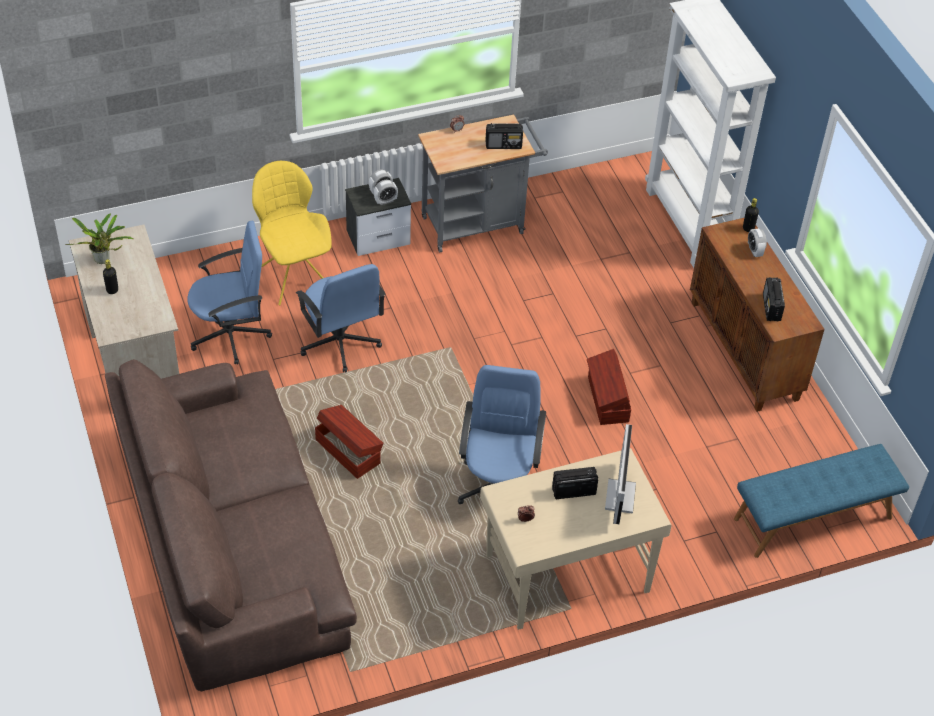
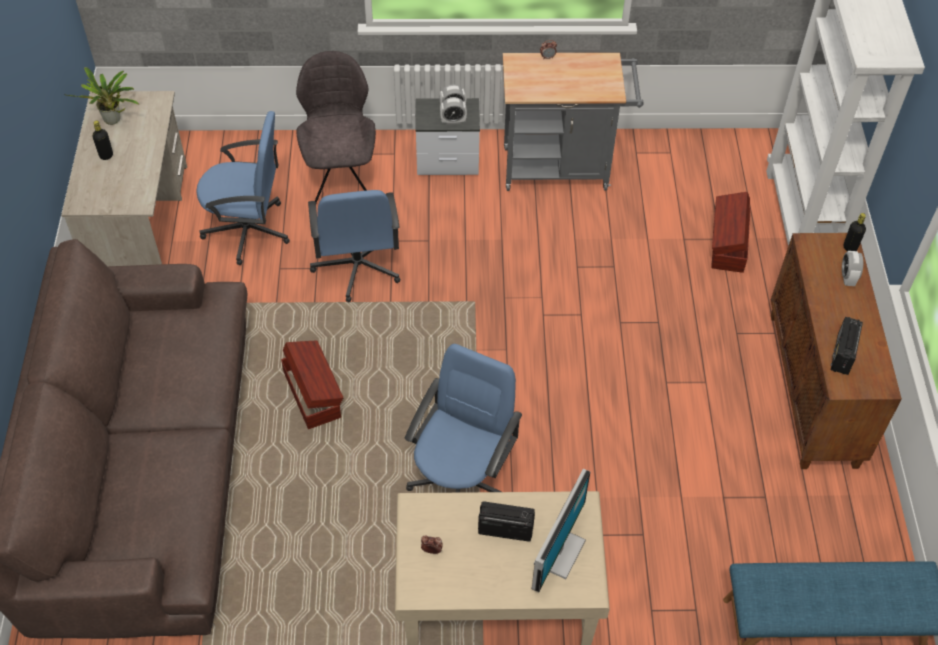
camera: 20 degrees right, 5 degrees up
(294, 276) = (341, 182): yellow chair -> grey chair
(504, 145) = (593, 85): radio -> none
(607, 400) = (627, 408): brown storage box -> brown storage box (727, 245)

